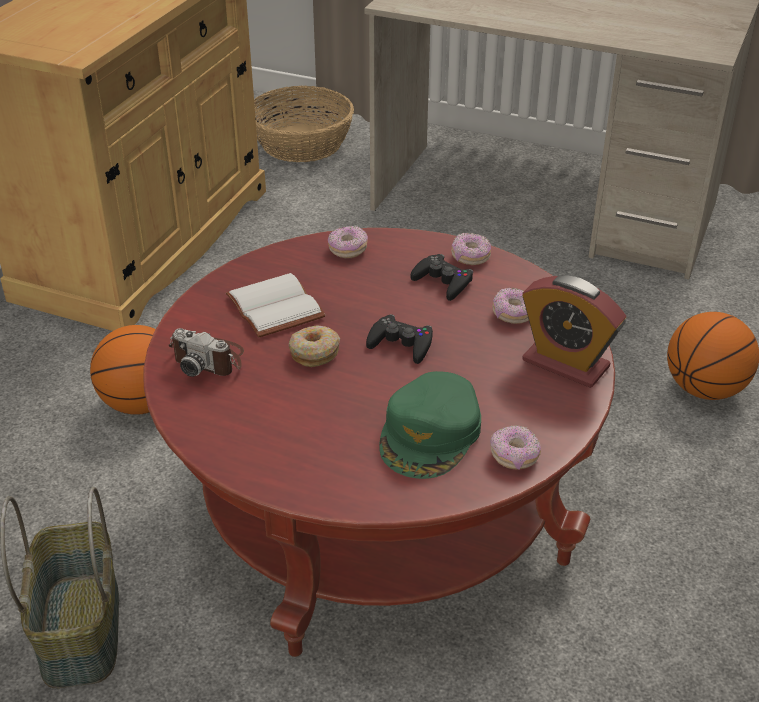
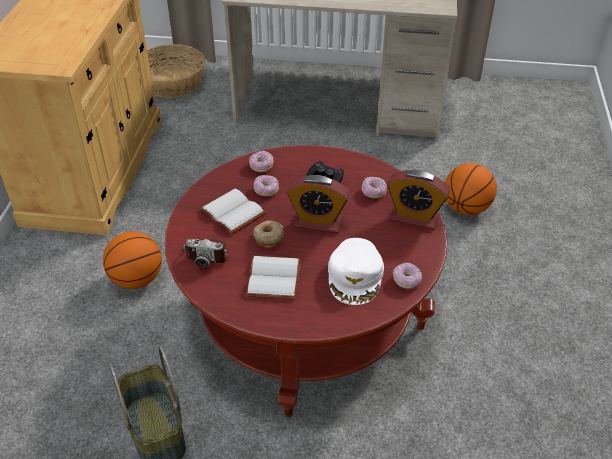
camera: 15 degrees left, 5 degrees up
(298, 415) = (275, 279): none -> white book
(401, 344) = (317, 223): black game controller -> alarm clock
(430, 434) = (355, 276): green cap -> white cap
(470, 257) = (335, 159): donut -> donut (266, 190)

